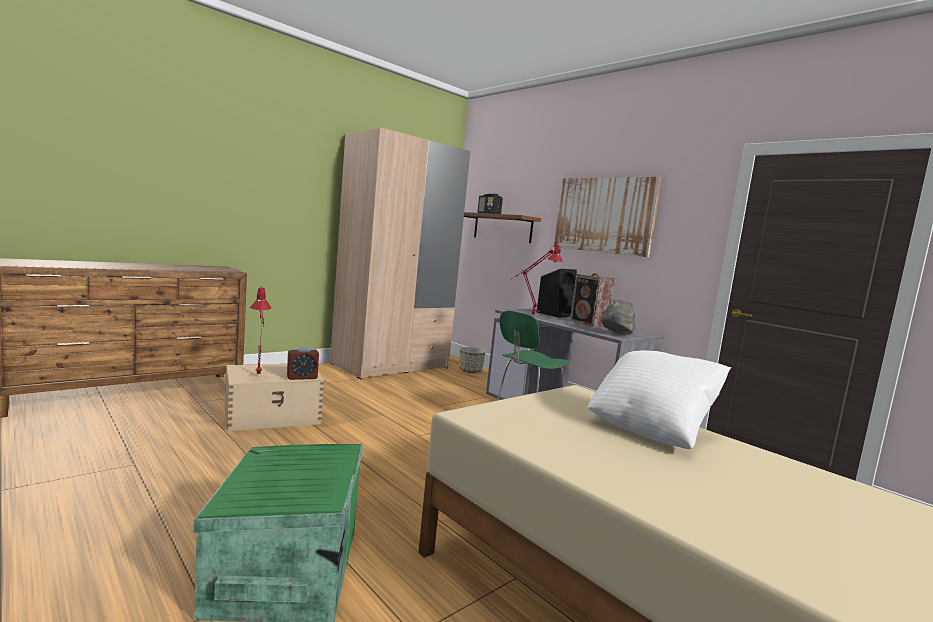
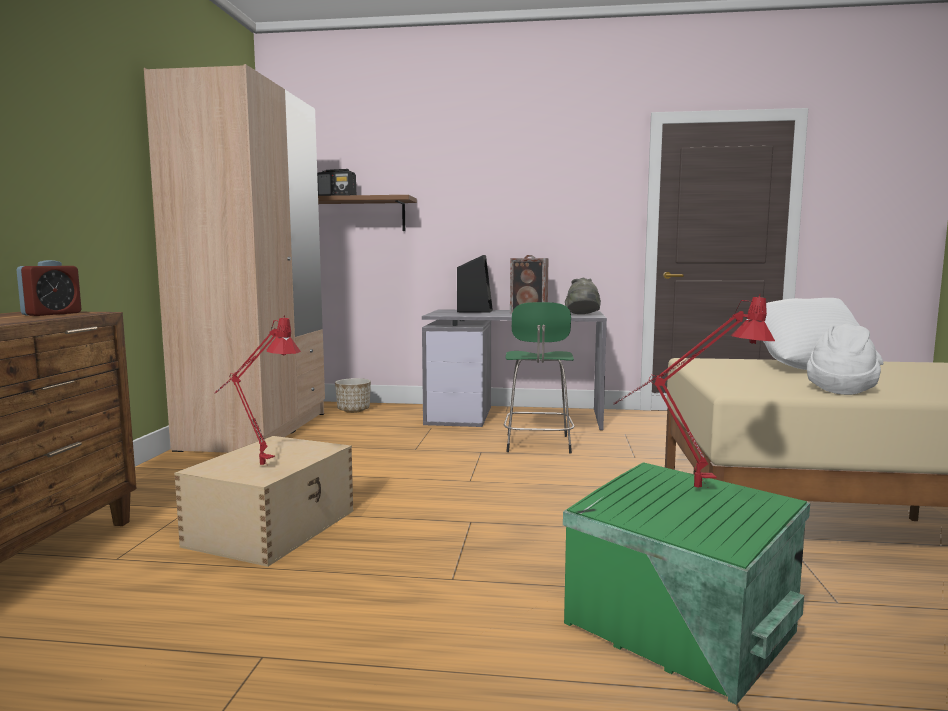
camera: 40 degrees left, 0 degrees up
(302, 377) = (321, 451): alarm clock -> alarm clock (52, 314)
(529, 314) = (465, 314): red table lamp -> red table lamp (687, 489)
(553, 448) = (840, 390): none -> white hat
(604, 215) = (506, 189): picture -> none

